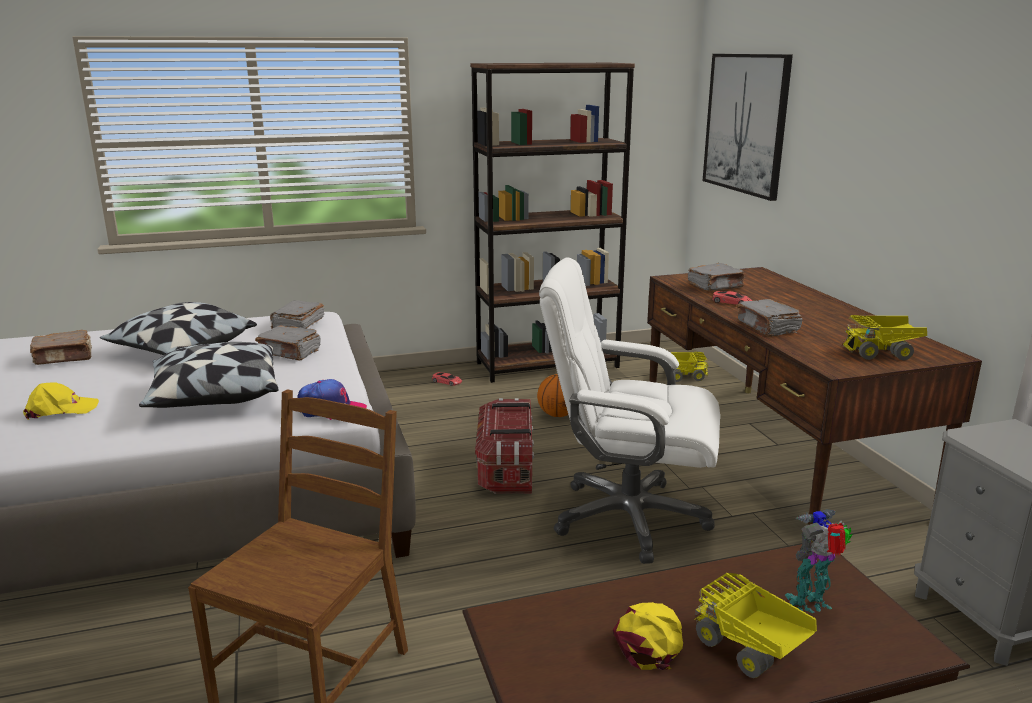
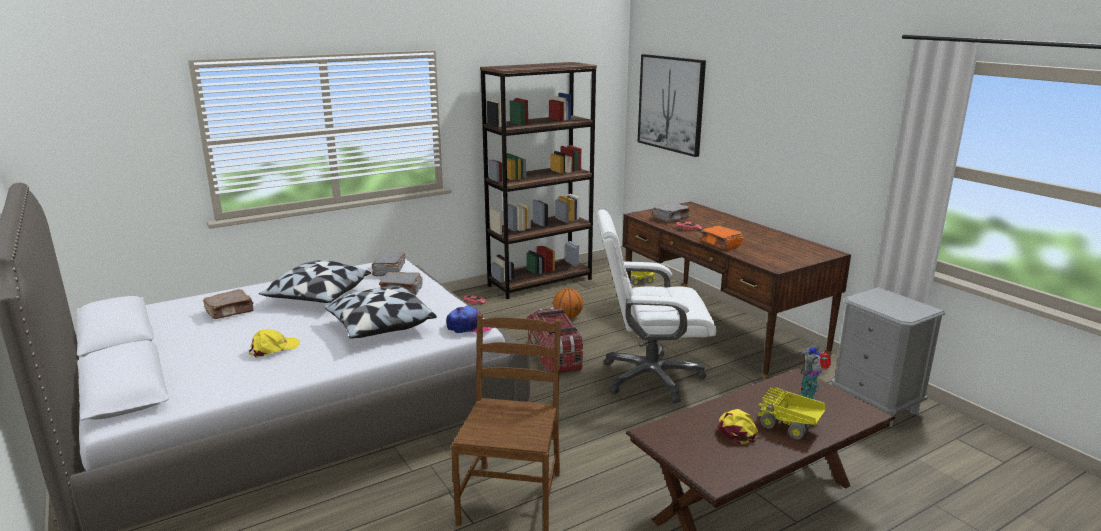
camera: 15 degrees left, 0 degrees up
(767, 327) = (721, 244): grey book -> orange book
(881, 353) = (795, 255): toy truck -> none

